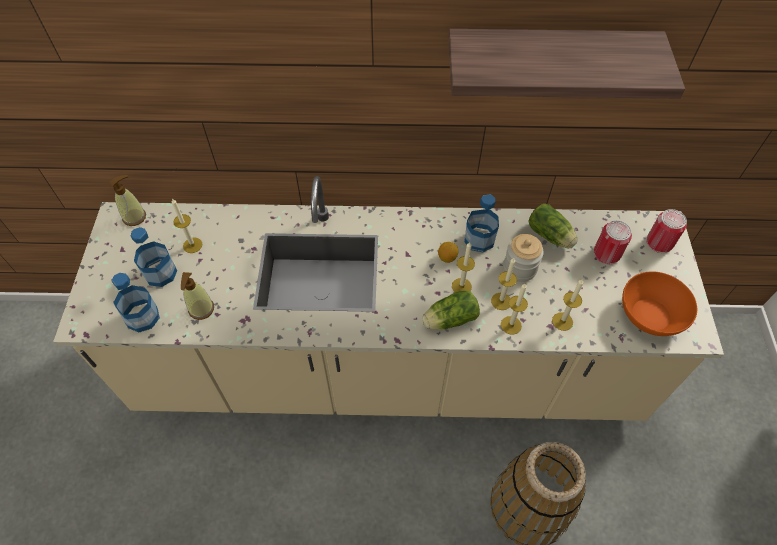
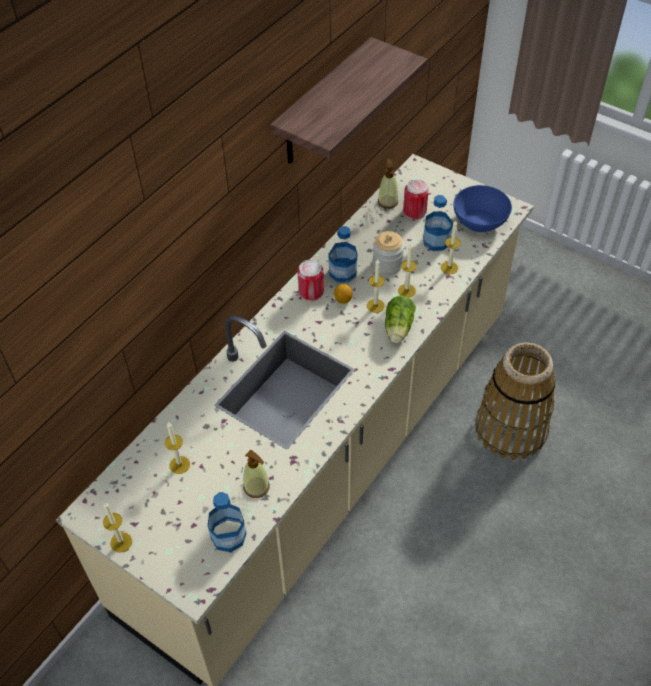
camera: 55 degrees left, 5 degrees down
(134, 217) = (103, 498): soap dispenser -> soap dispenser (387, 202)
(160, 273) = (190, 502): bottle -> bottle (436, 241)
(511, 325) = (430, 296): candle -> candle (121, 542)
(551, 236) = (375, 231): lettuce -> none
(650, 315) = (480, 221): orange bowl -> blue bowl
(659, 242) = (428, 180): can -> can (311, 292)

